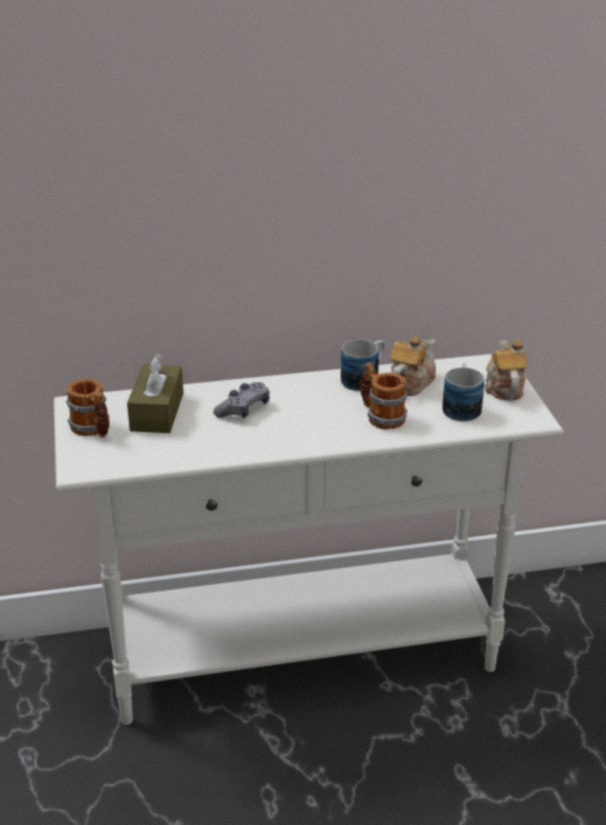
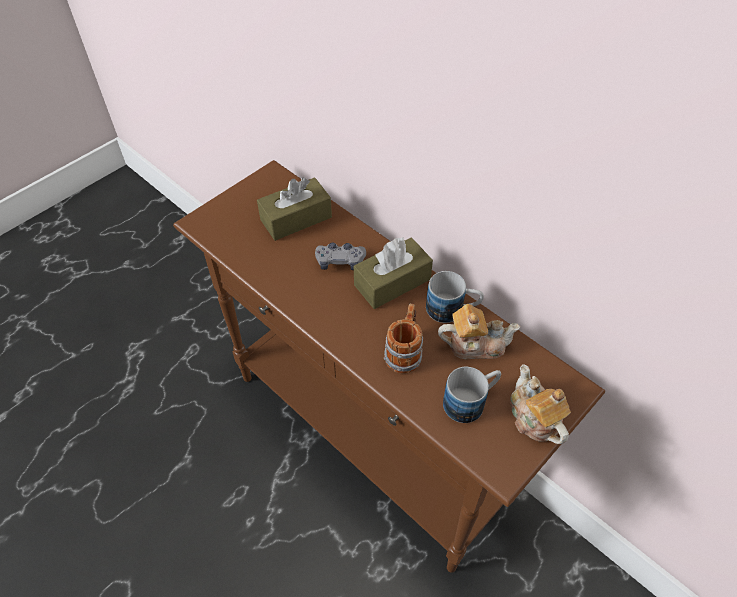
camera: 55 degrees right, 20 degrees up
(93, 430) = (247, 201): mug -> none
(301, 393) = (392, 282): none -> brown tissue box
(304, 655) = (371, 436): white console table -> brown console table
(503, 388) = (533, 418): teapot -> teapot turned 75 degrees counterclockwise

